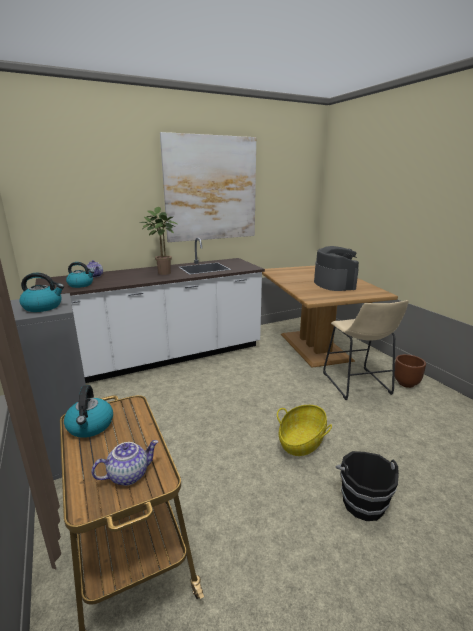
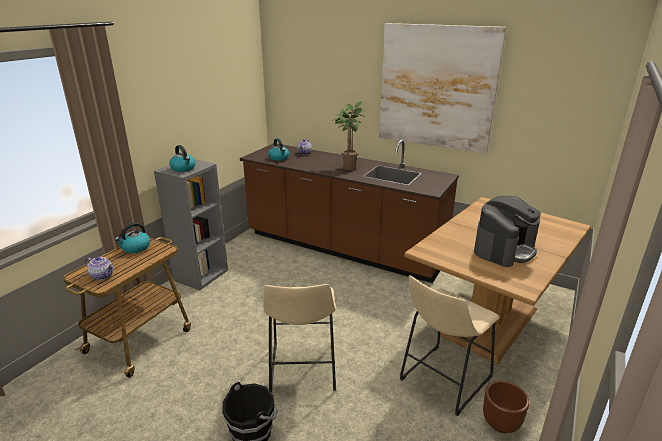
camera: 55 degrees right, 5 degrees up
(163, 358) = (343, 248): white counter -> brown counter
(301, 441) = (302, 370): basket -> beige stool

